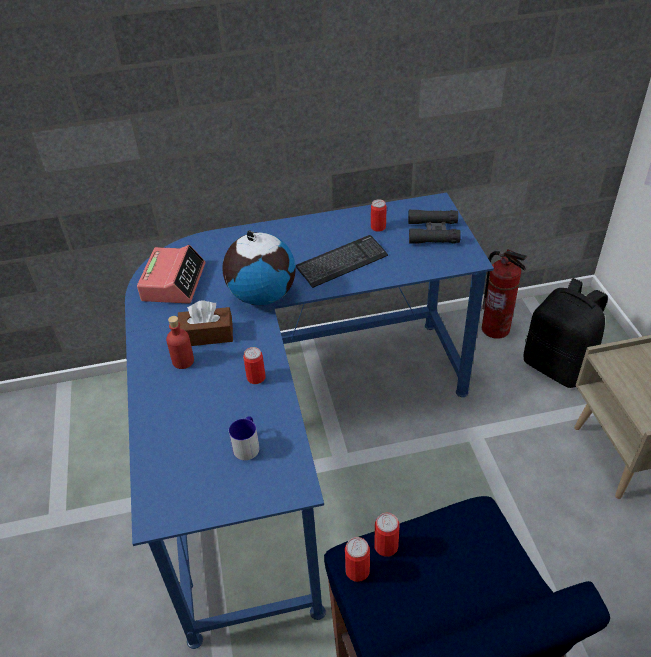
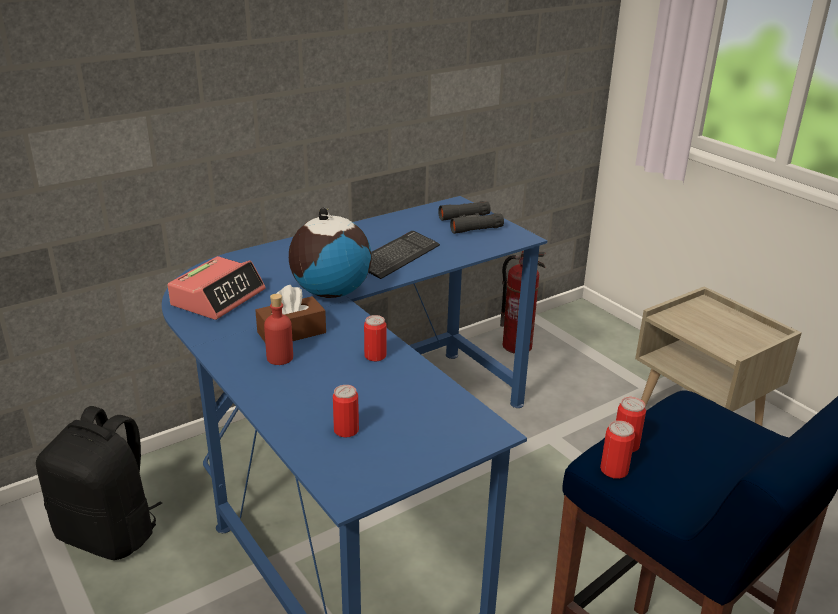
camera: 25 degrees left, 15 degrees down
(173, 282) = (218, 297): alarm clock -> alarm clock turned 45 degrees clockwise
(247, 445) = (408, 410): mug -> none
(378, 227) = (413, 227): can -> can (346, 430)
(558, 366) = (594, 364): black backpack -> black backpack (110, 533)

